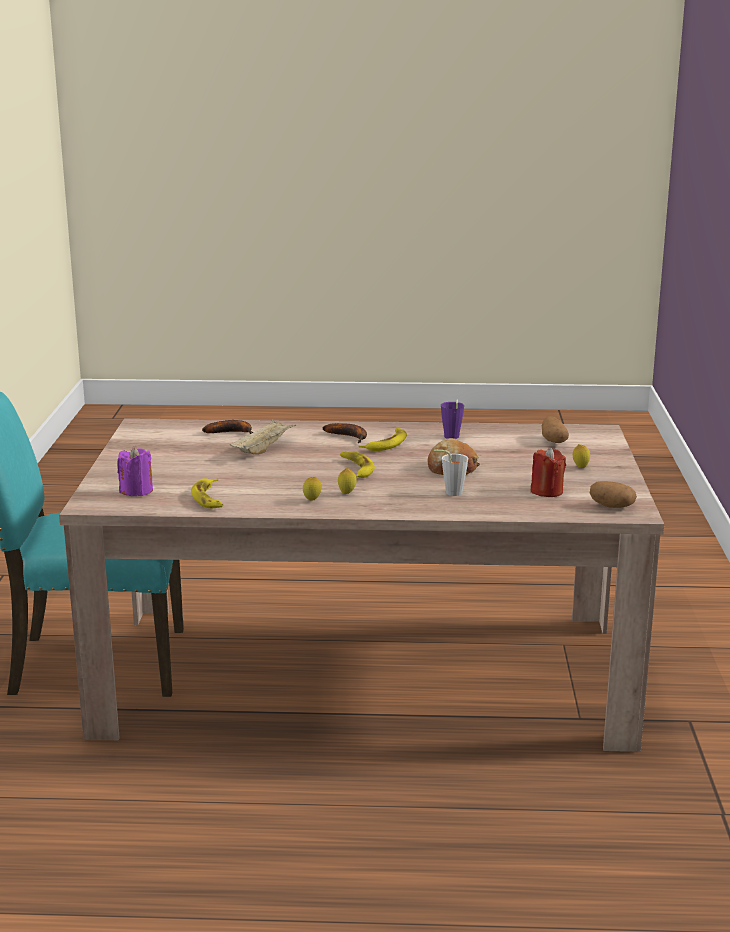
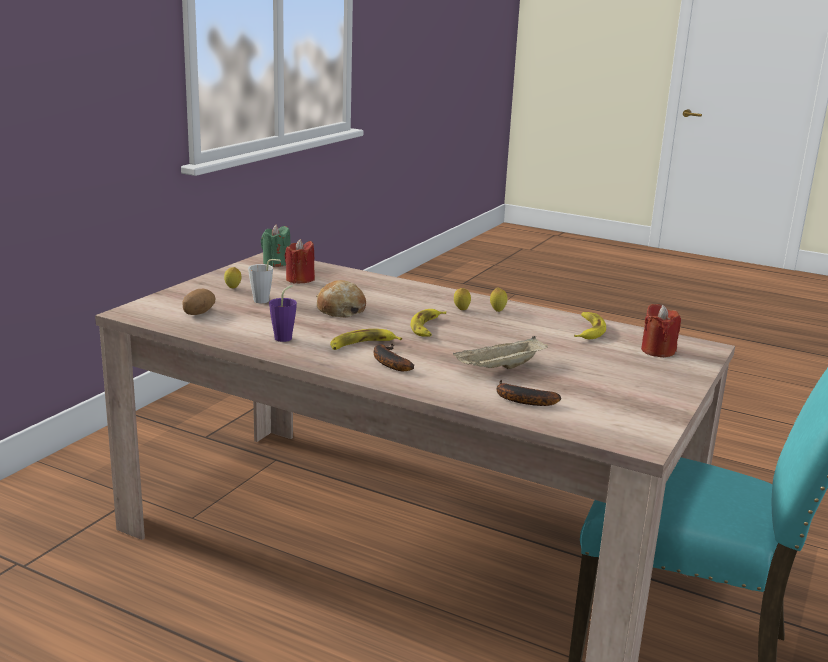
camera: 155 degrees left, 0 degrees up
(136, 491) = (657, 351): purple candle -> red candle
(450, 492) = (376, 293): grey cup -> grey cup (264, 301)
(611, 506) = (276, 263): potato -> green candle

